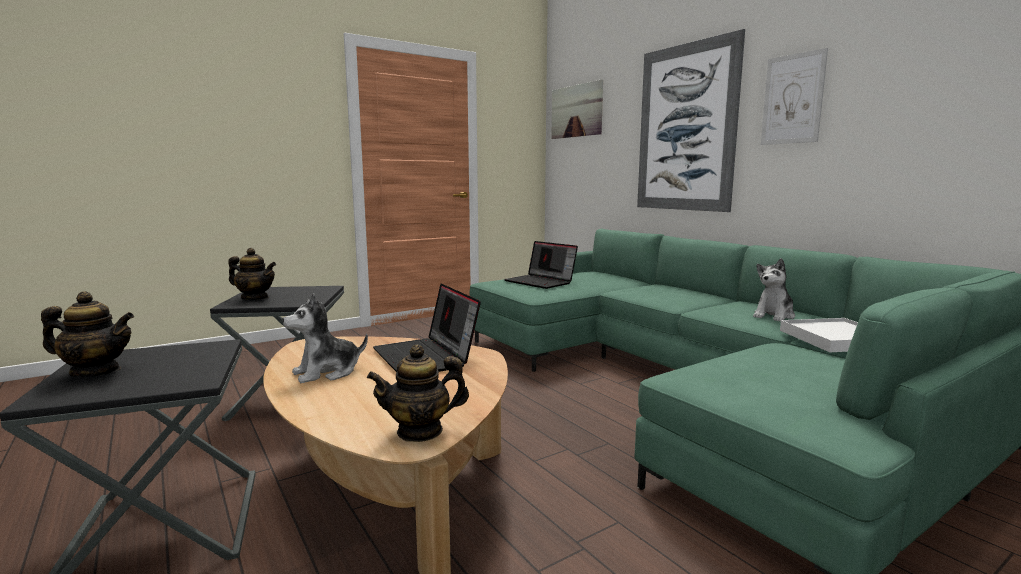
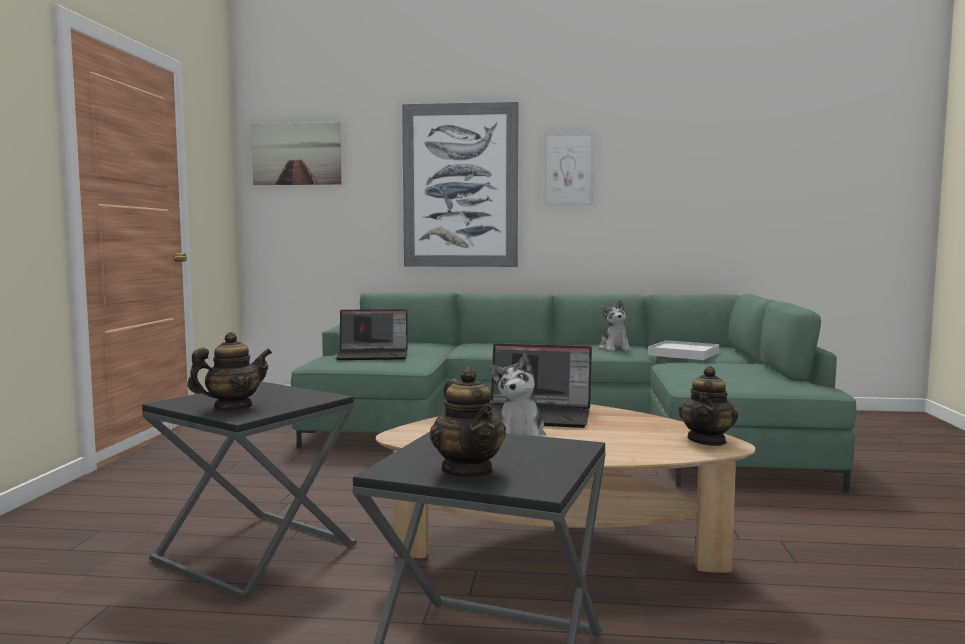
camera: 50 degrees left, 5 degrees down
(96, 372) = (468, 471): teapot -> teapot turned 120 degrees clockwise

